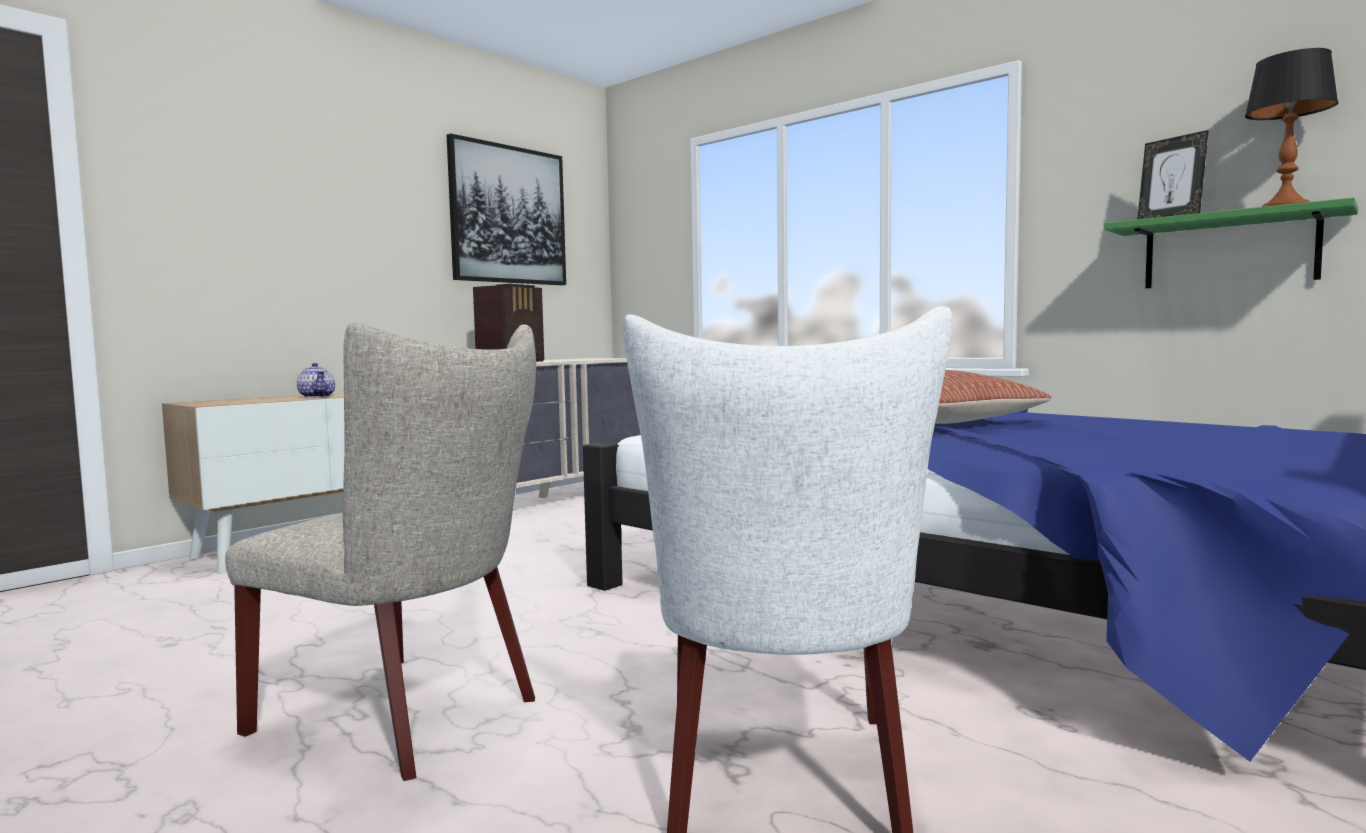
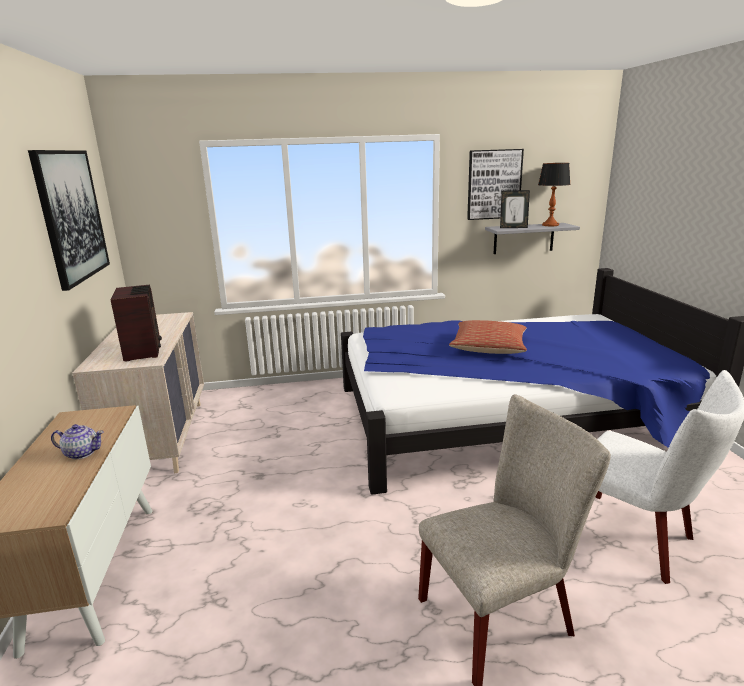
camera: 50 degrees left, 15 degrees up
(1143, 138) = (494, 184): none -> picture
(1229, 251) = (523, 238): green shelf -> grey shelf

